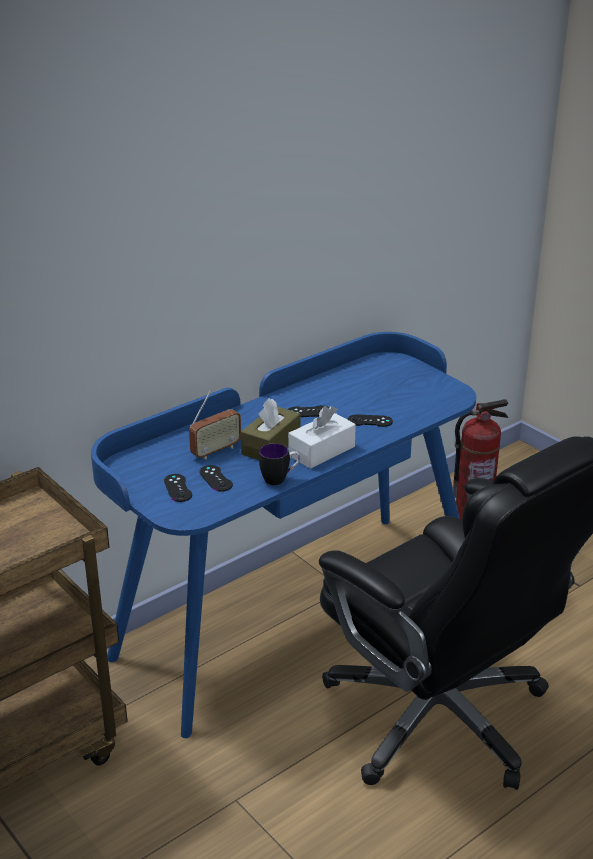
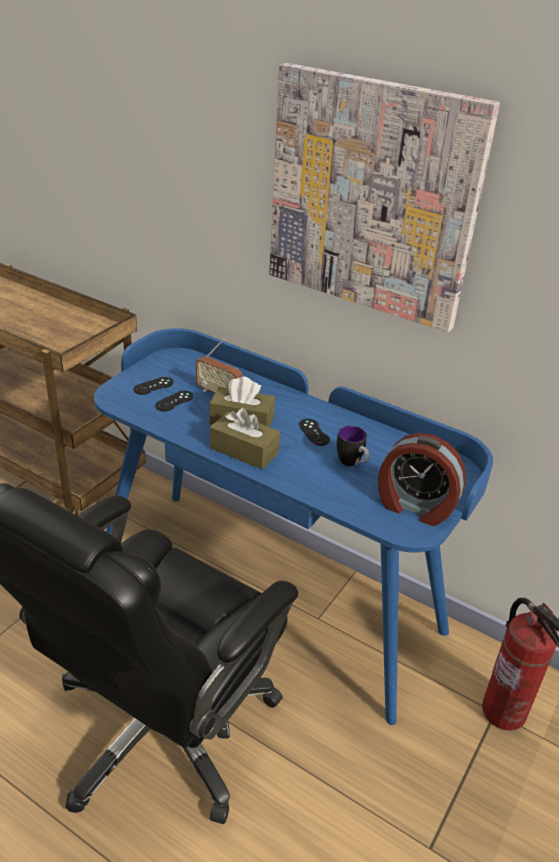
camera: 70 degrees right, 5 degrees up
(260, 186) = (372, 198): none -> picture
(280, 479) = (185, 434): mug -> mug (352, 464)
(321, 451) = (244, 450): white tissue box -> brown tissue box
(370, 421) = (317, 472): black game controller -> none
(429, 388) = (415, 507): none -> alarm clock

